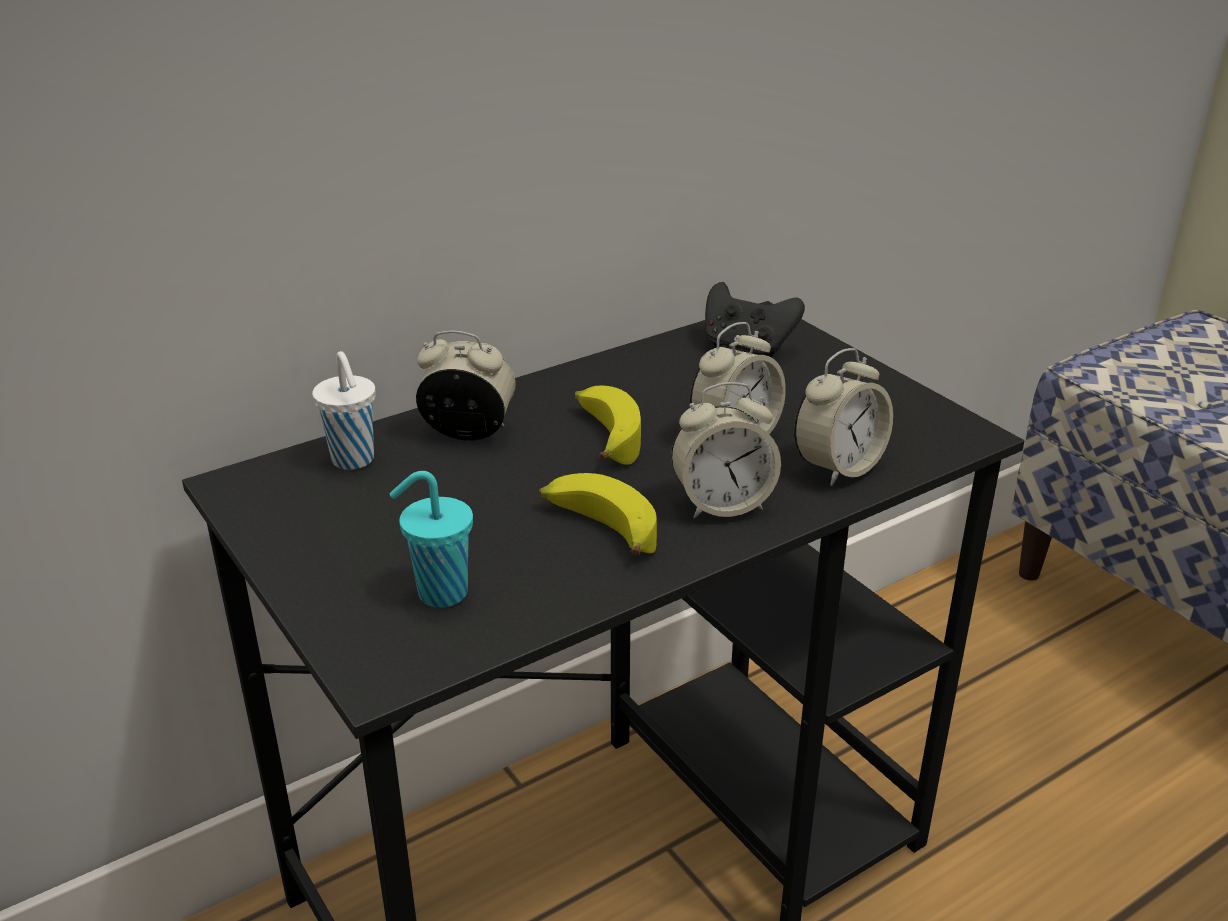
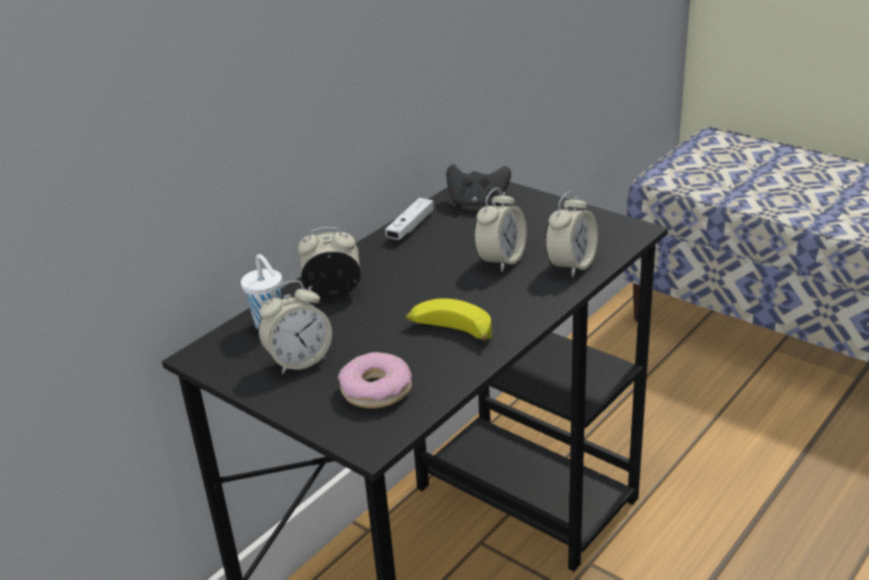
camera: 15 degrees left, 0 degrees up
(439, 593) = (376, 390): turquoise cup -> donut
(605, 436) = (421, 276): banana -> none
(631, 362) = (410, 227): none -> white game controller
(722, 504) = (515, 301): alarm clock -> alarm clock (299, 360)

